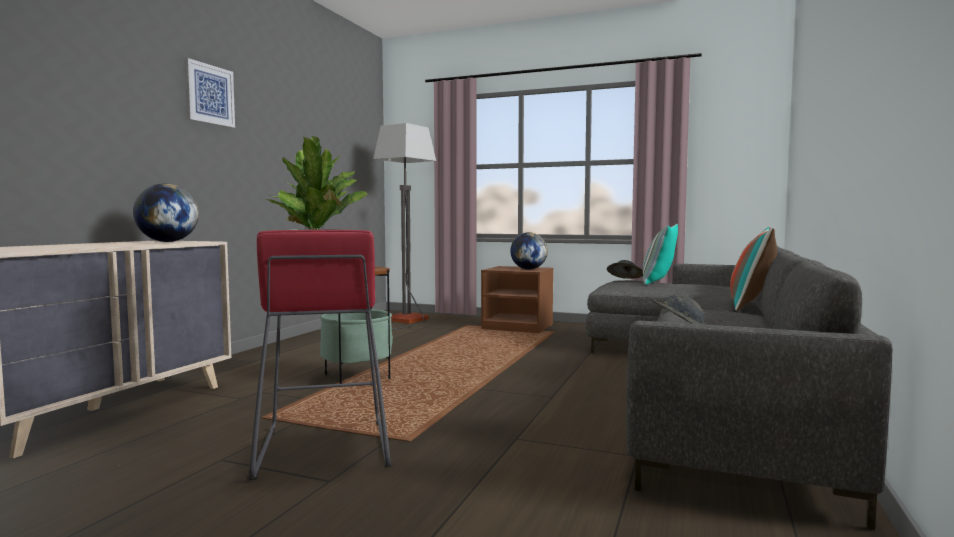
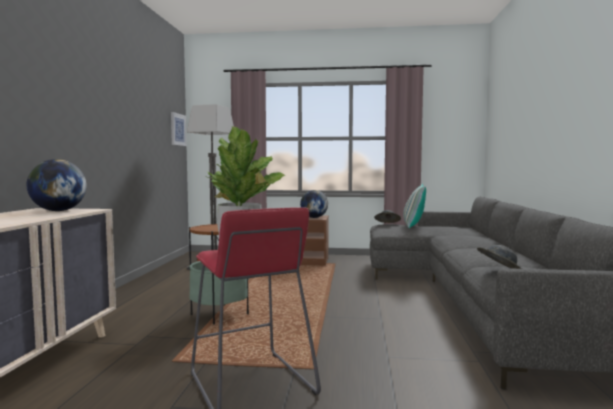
camera: 15 degrees left, 0 degrees up
(209, 94) = (70, 77): picture -> picture (177, 129)
(751, 305) = (499, 243): pillow -> none

